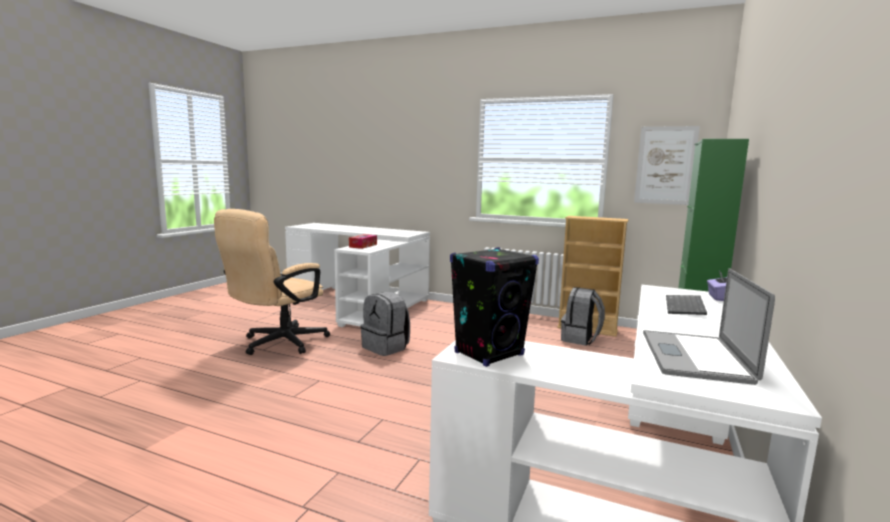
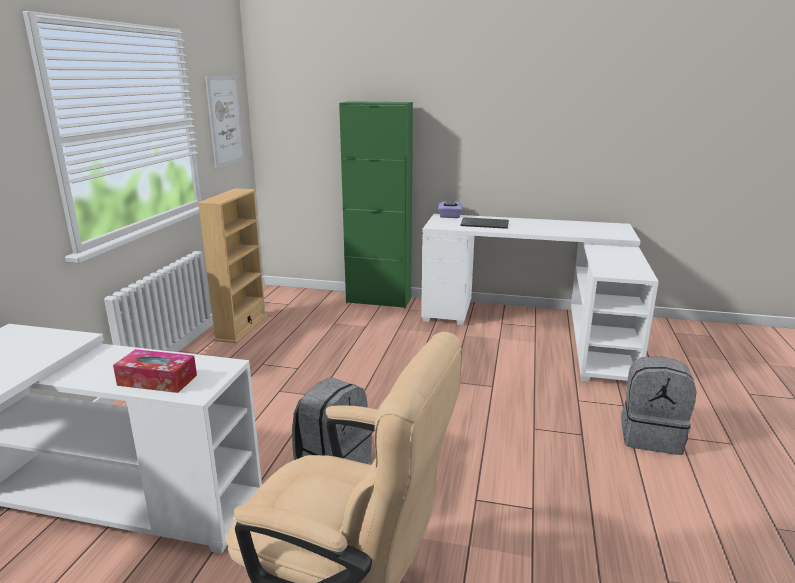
camera: 100 degrees left, 10 degrees up
(489, 354) = (627, 269): black speaker -> none
(580, 339) = (277, 332): grey backpack -> grey backpack (651, 436)
(694, 356) = (585, 230): laptop -> none

